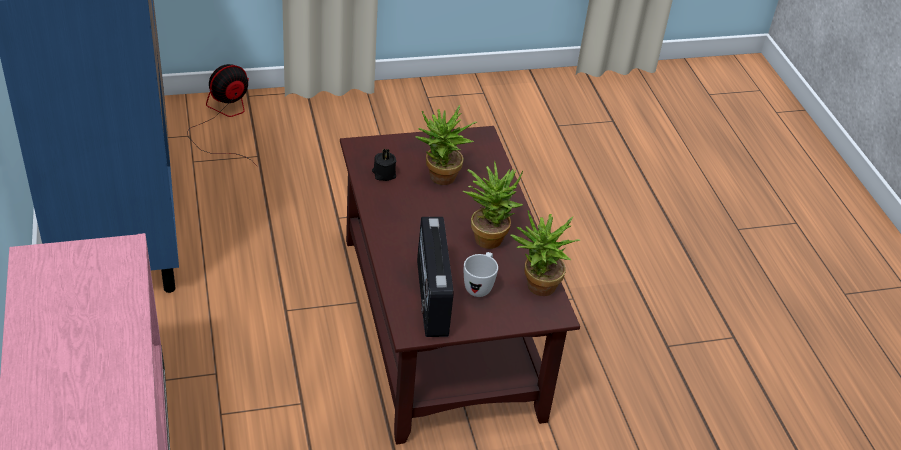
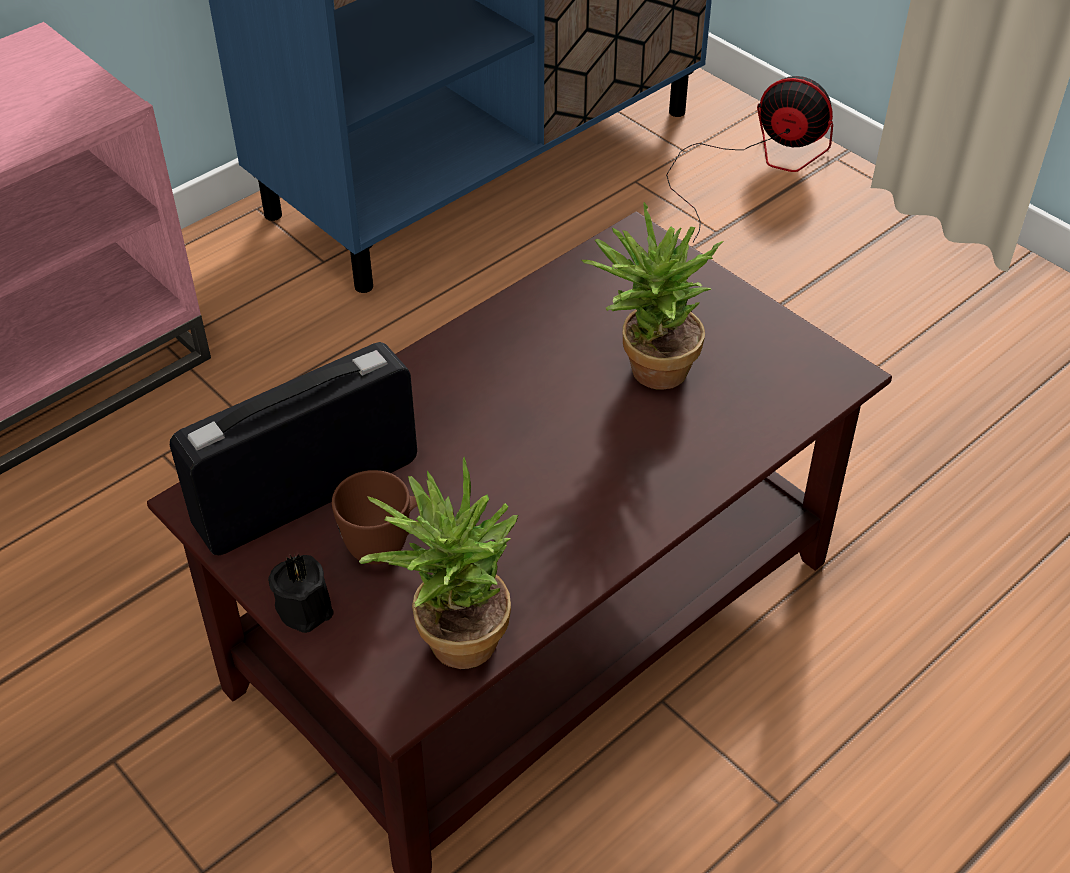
camera: 65 degrees right, 5 degrees up
(383, 174) = (592, 296): black candle -> black candle (306, 606)
(480, 286) = (391, 546): white mug -> brown mug
(488, 235) = (549, 500): potted plant -> none

